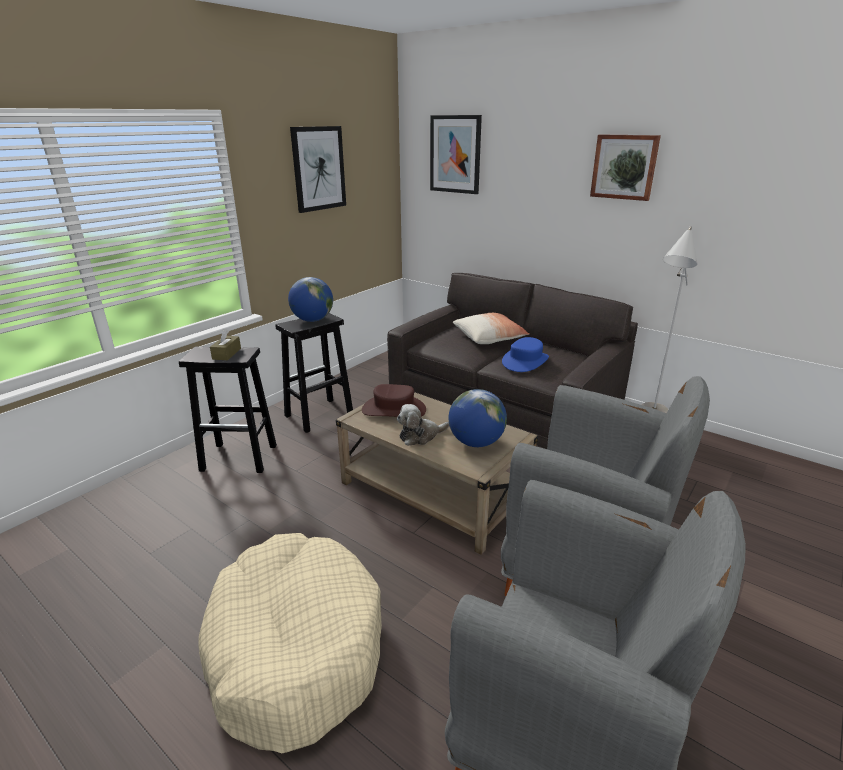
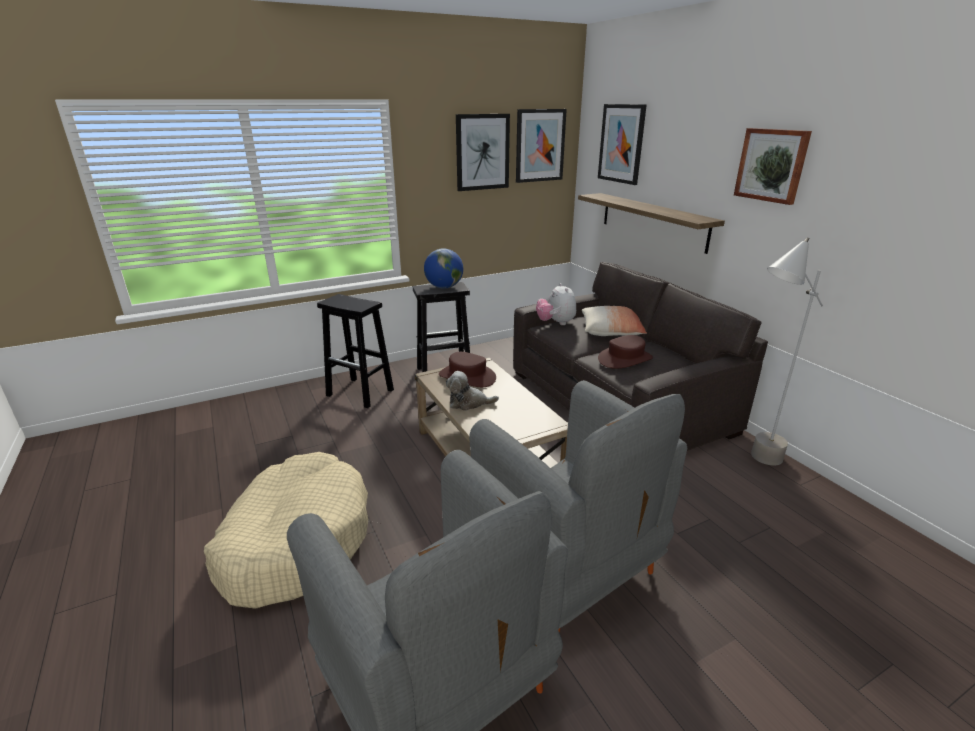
camera: 25 degrees right, 0 degrees up
(227, 354) = (354, 303): brown tissue box -> none
(368, 159) = (540, 145): none -> picture
(432, 339) = (556, 323): none -> plush toy
(476, 442) = (510, 420): globe -> none
(500, 227) = (652, 221): none -> shelf
(525, 361) = (625, 359): blue hat -> brown hat

